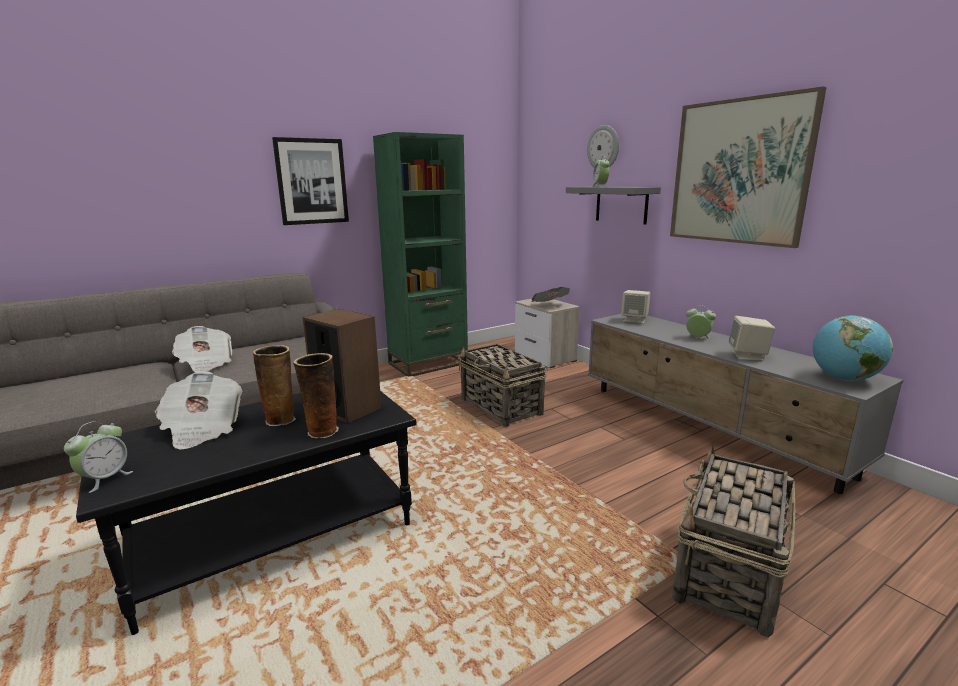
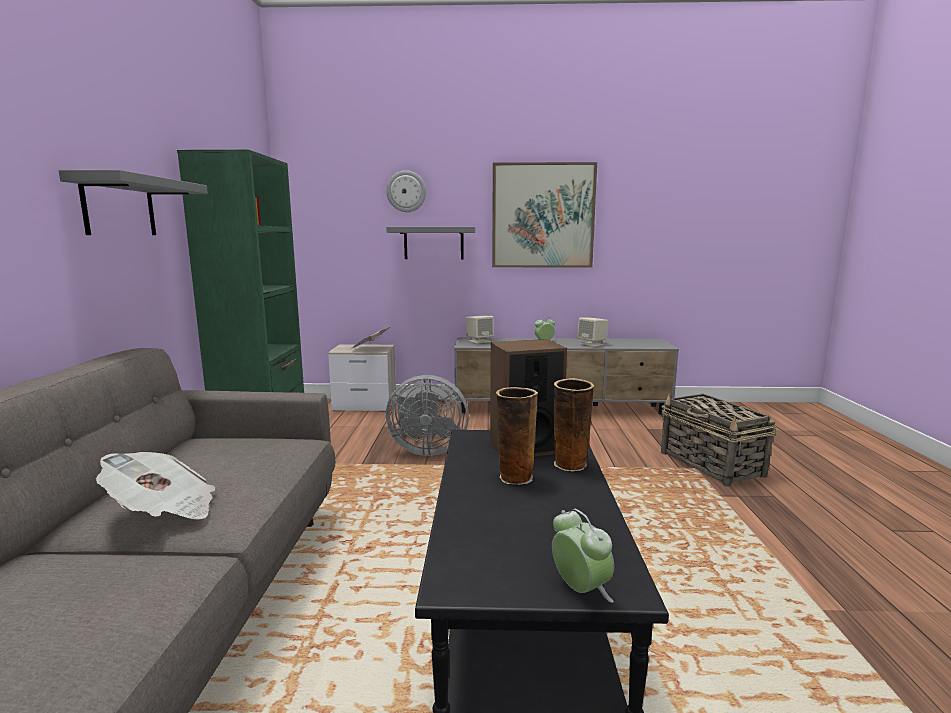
camera: 55 degrees left, 5 degrees down
(202, 429) = (487, 519): newspaper -> none
(312, 181) = (119, 207): picture -> grey shelf
(501, 407) = (426, 450): basket -> grey fan
(600, 186) = (421, 226): alarm clock -> none
(844, 379) = (649, 343): globe -> none

